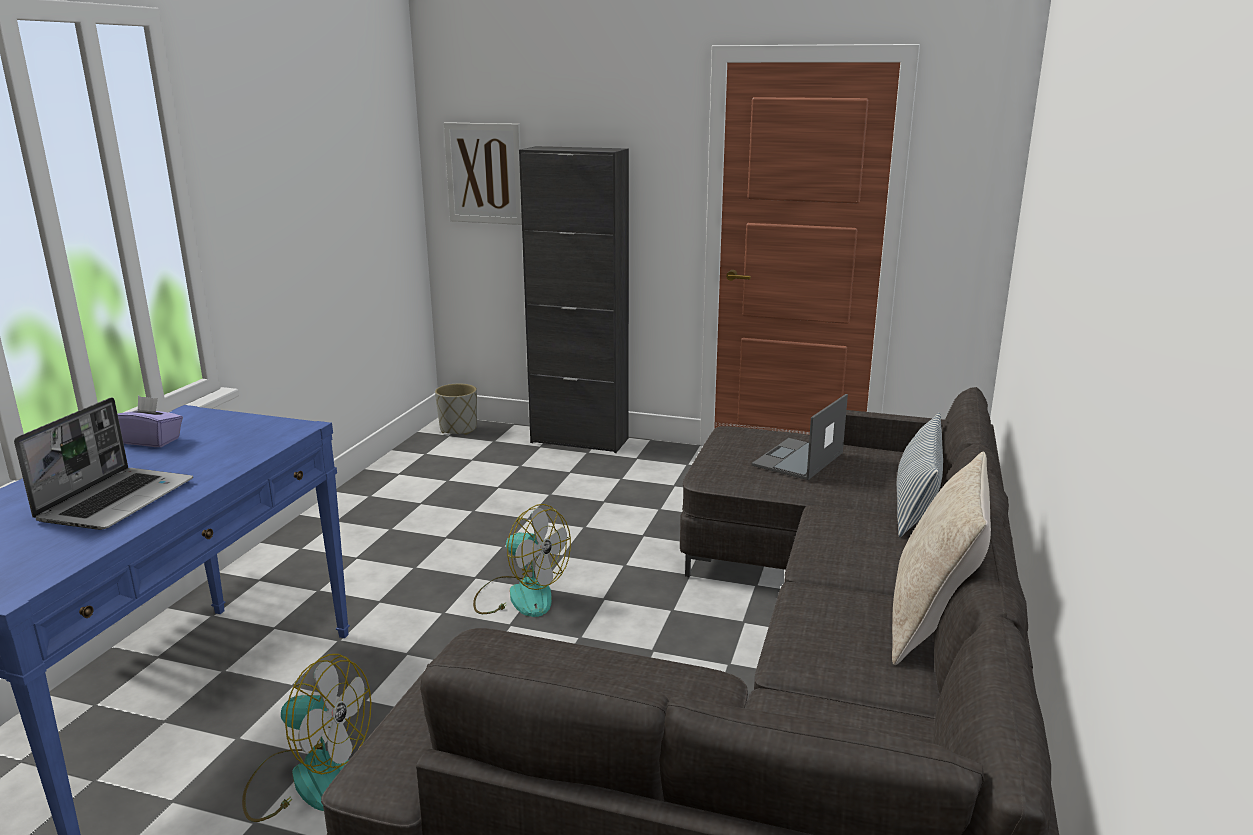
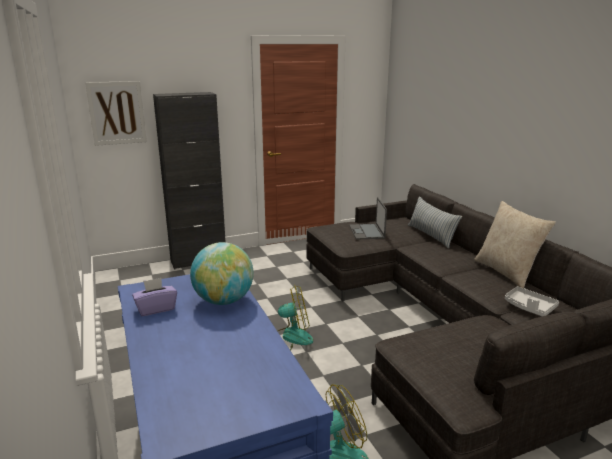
camera: 40 degrees left, 0 degrees up
(117, 500) = (228, 341): laptop -> none
(221, 457) = (223, 301): none -> globe
(458, 429) = (120, 275): grey planter -> none
(830, 699) = (529, 307): none -> grey tray

